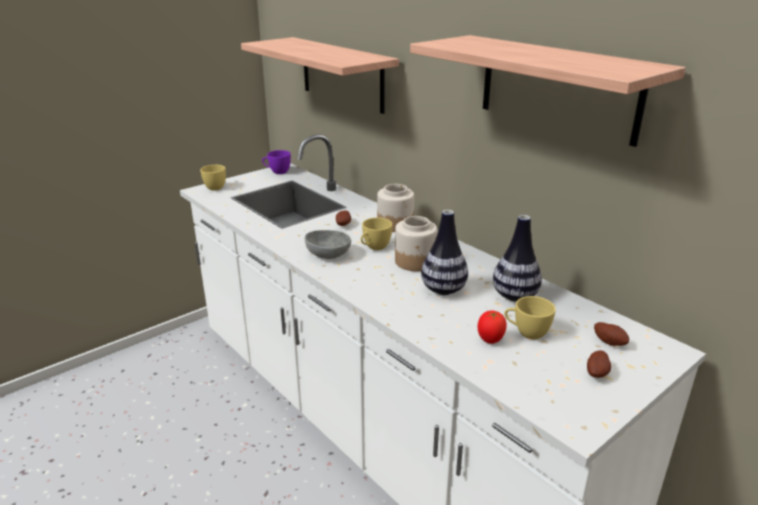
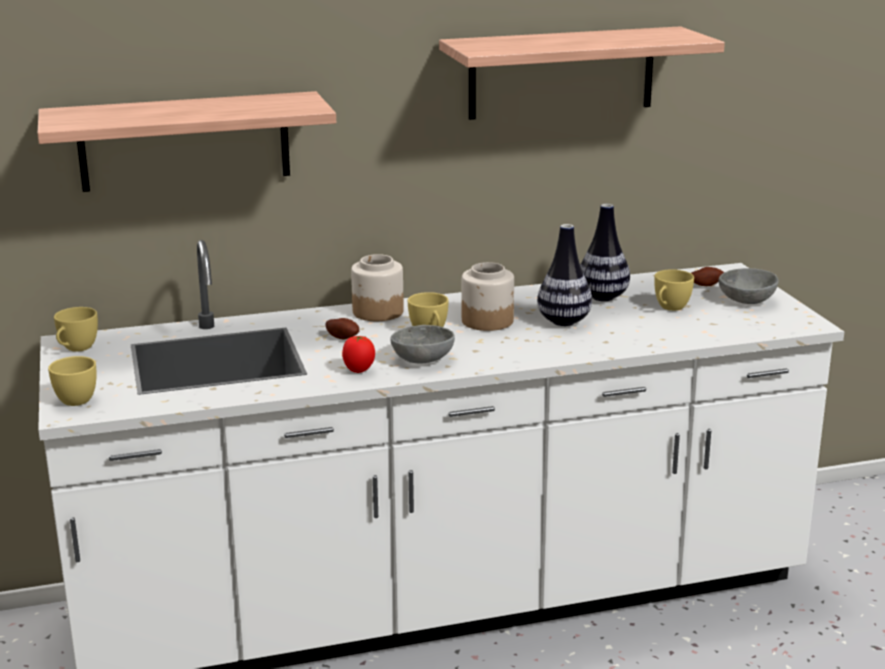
camera: 65 degrees left, 5 degrees down
(277, 172) = (76, 349): purple cup -> yellow cup
(490, 340) = (672, 324): tomato -> tomato (358, 370)
(597, 373) = (746, 301): potato -> grey bowl

